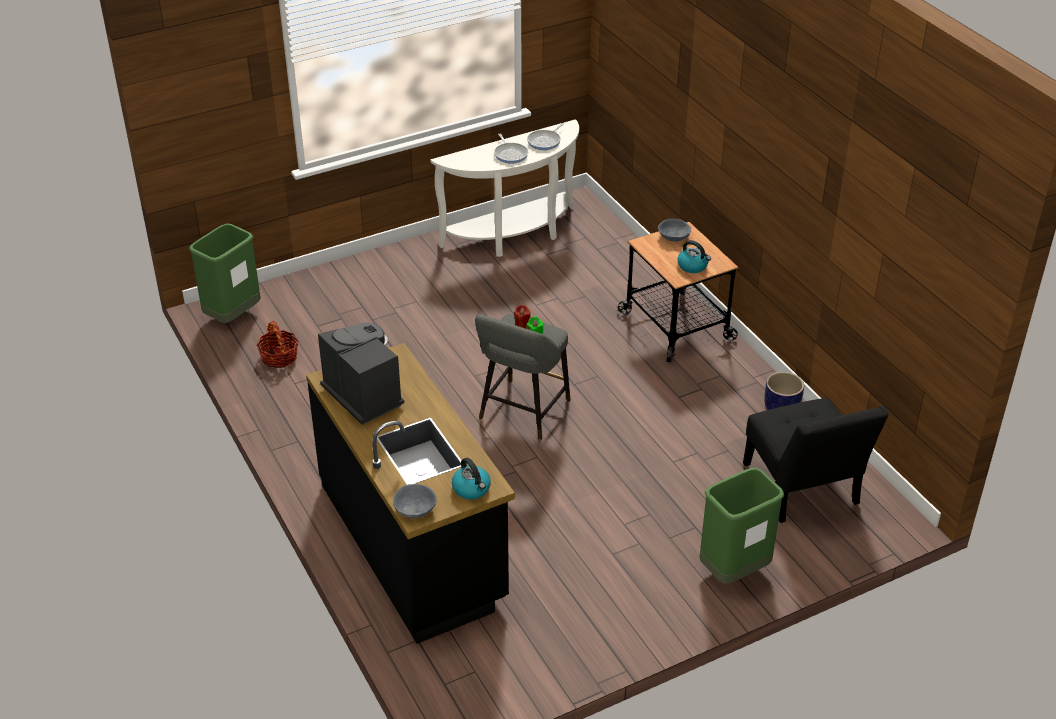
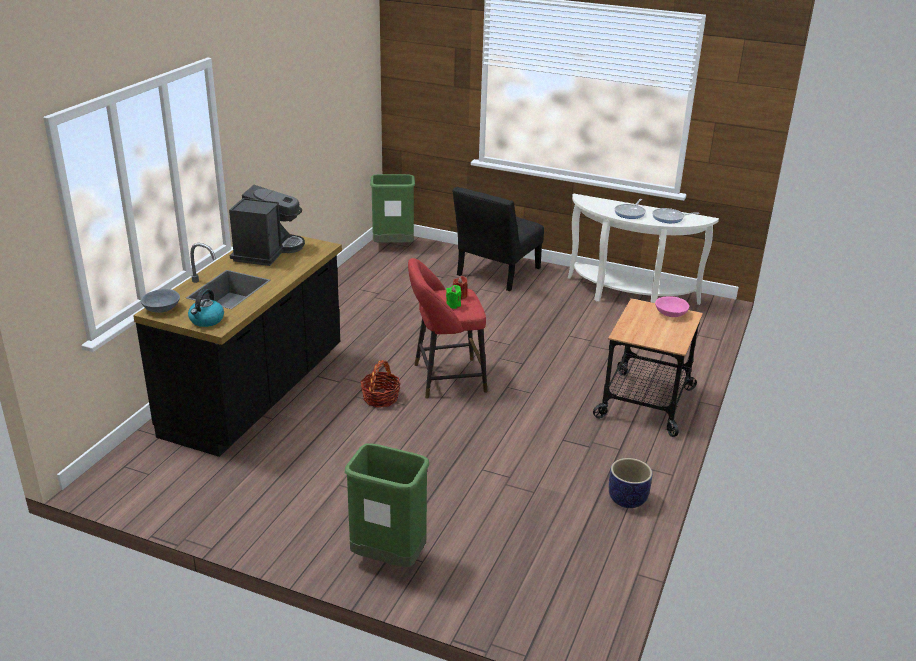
camera: 50 degrees right, 10 degrees down
(279, 357) = (376, 274): basket -> basket (380, 398)
(522, 413) = (445, 379): grey stool -> red stool
(673, 236) = (670, 313): grey bowl -> pink bowl
(693, 266) = (649, 335): kettle -> none
(802, 488) = (541, 556): black chair -> black chair (495, 273)

